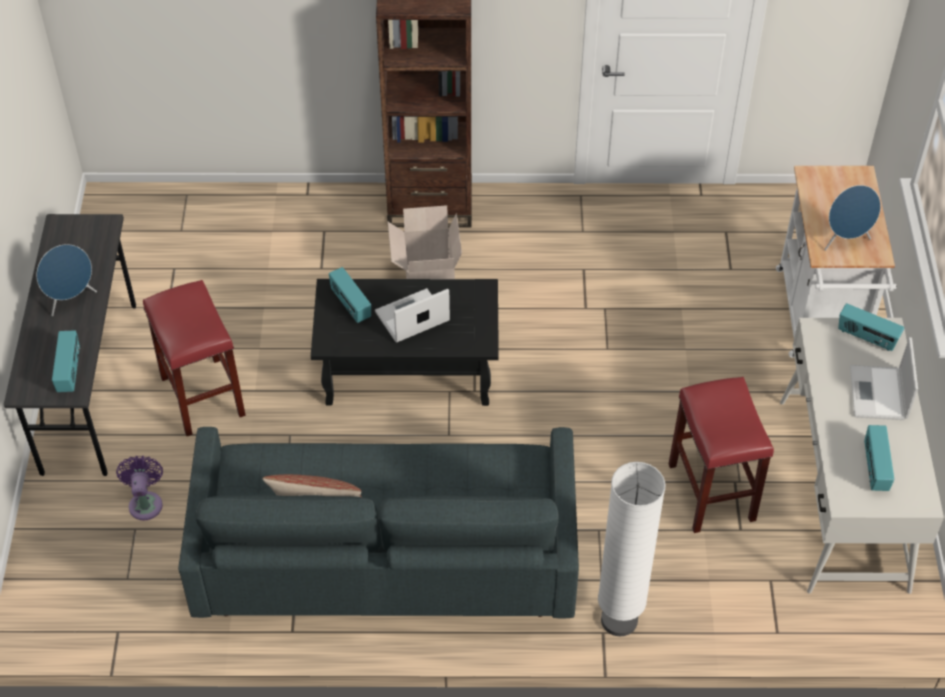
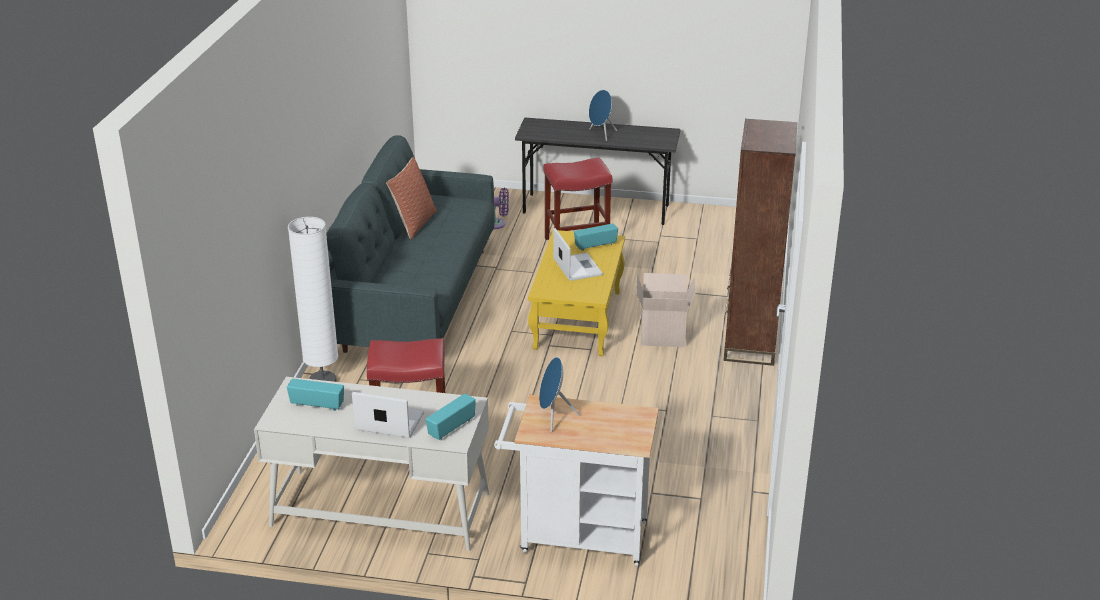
camera: 100 degrees right, 20 degrees down
(70, 372) = (542, 133): radio -> none
(407, 370) = (577, 319): black coffee table -> yellow coffee table

